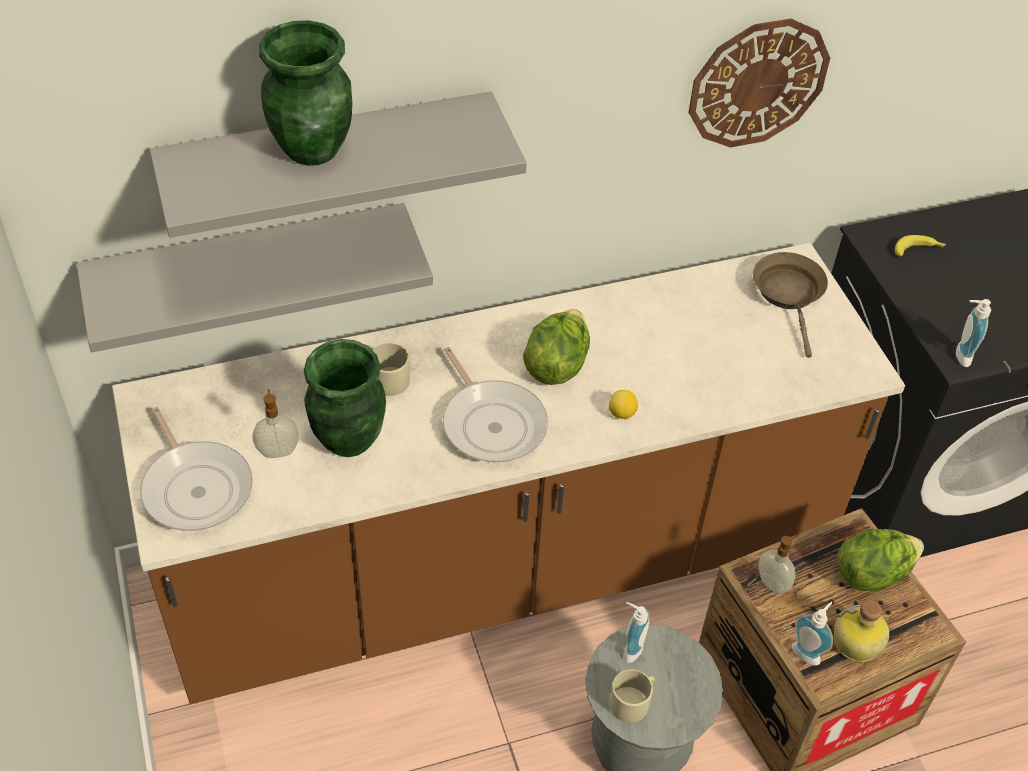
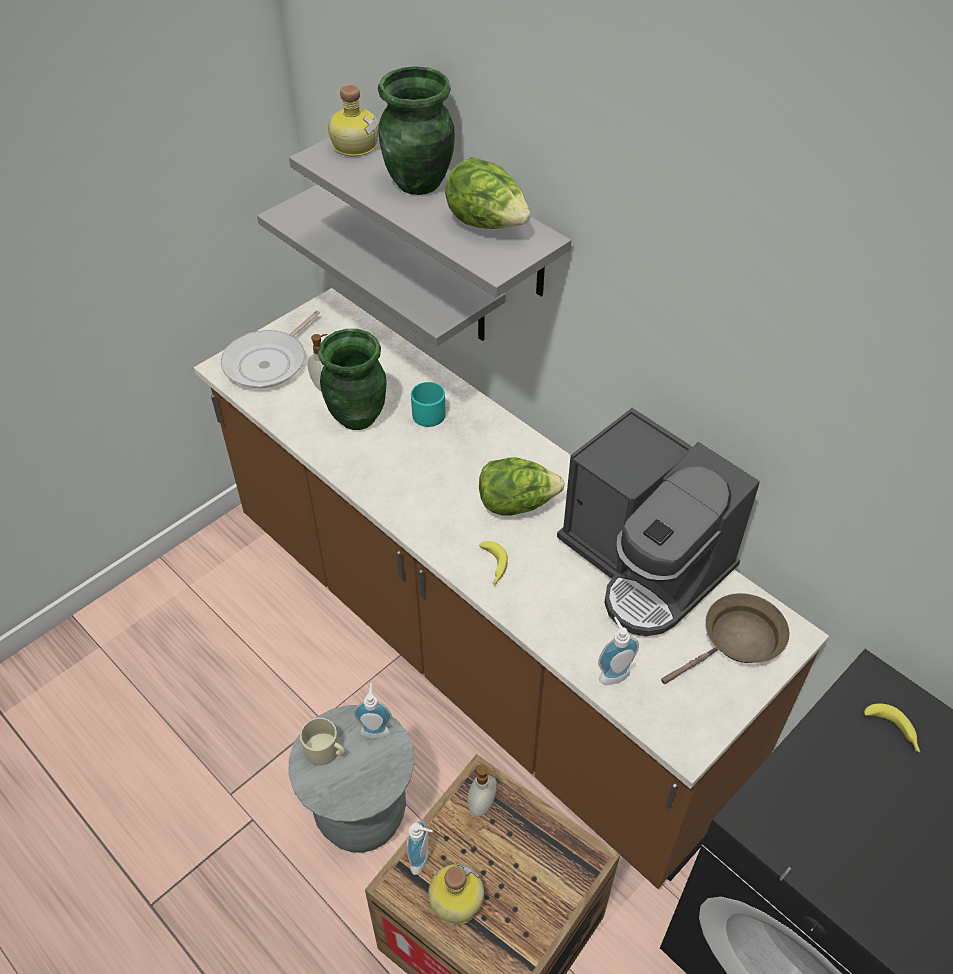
camera: 65 degrees right, 0 degrees up
(195, 169) = (354, 145): none -> bottle
(386, 379) = (429, 411): beige mug -> turquoise mug
(492, 423) = (426, 488): frying pan -> none
(622, 414) = (493, 567): lemon -> banana
(680, 311) = (645, 564): none -> coffee machine
(758, 83) = (802, 415): wall clock -> none
(872, 573) = (545, 890): lettuce -> lettuce (487, 224)
(959, 355) = (762, 817): soap dispenser -> soap dispenser (612, 673)

